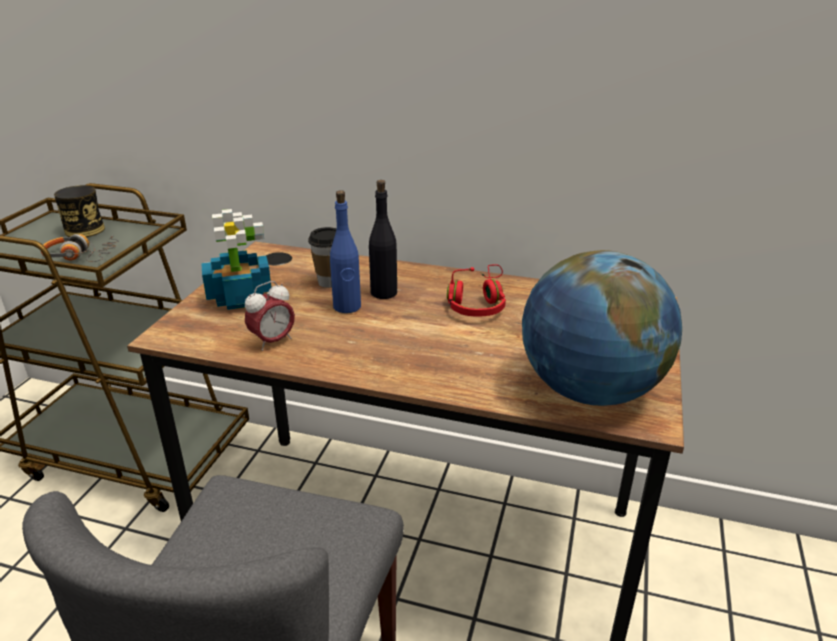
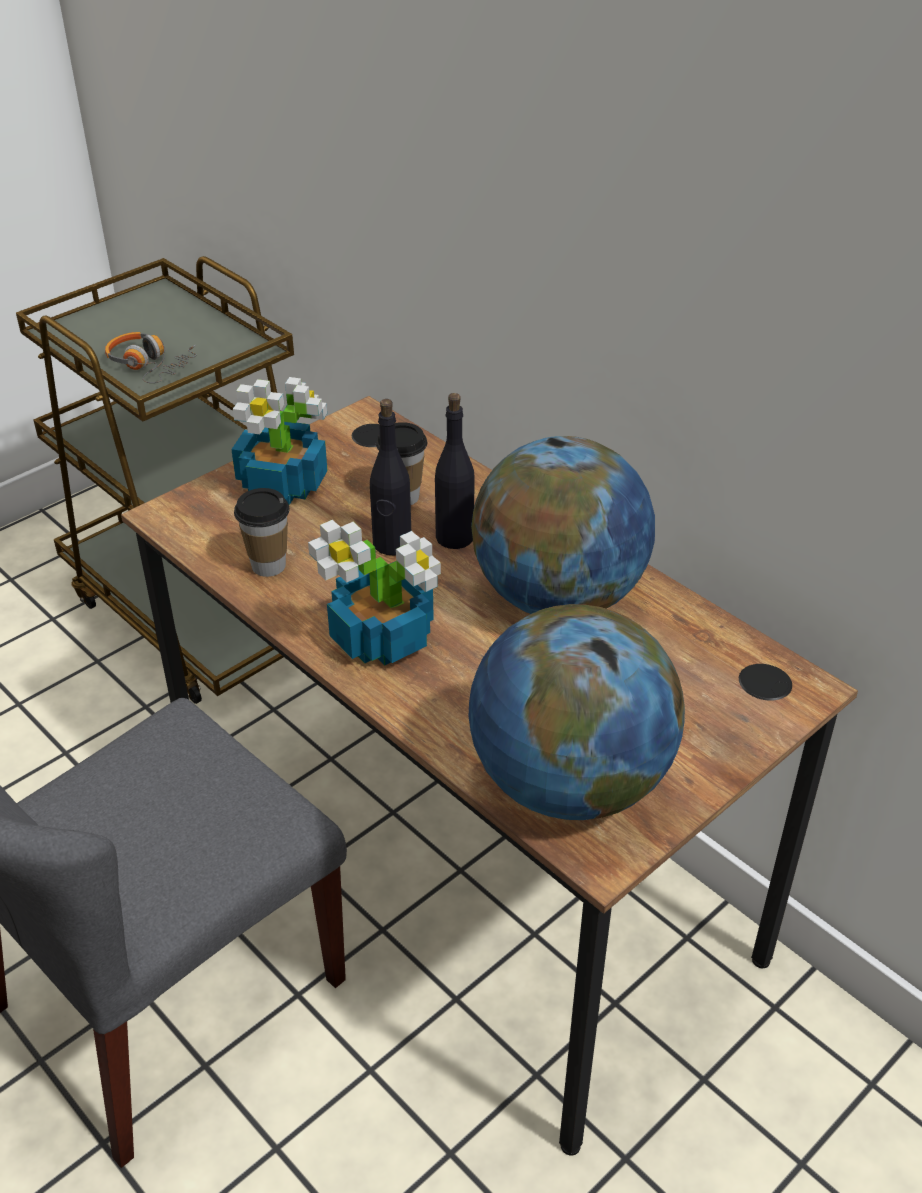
camera: 30 degrees right, 10 degrees up
(85, 230) = (180, 322): can -> none
(273, 341) = (268, 566): alarm clock -> cup
(347, 307) = (392, 544): blue bottle -> black bottle
(394, 355) = (384, 638): none -> potted plant
(478, 303) = (558, 597): red headphones -> globe

